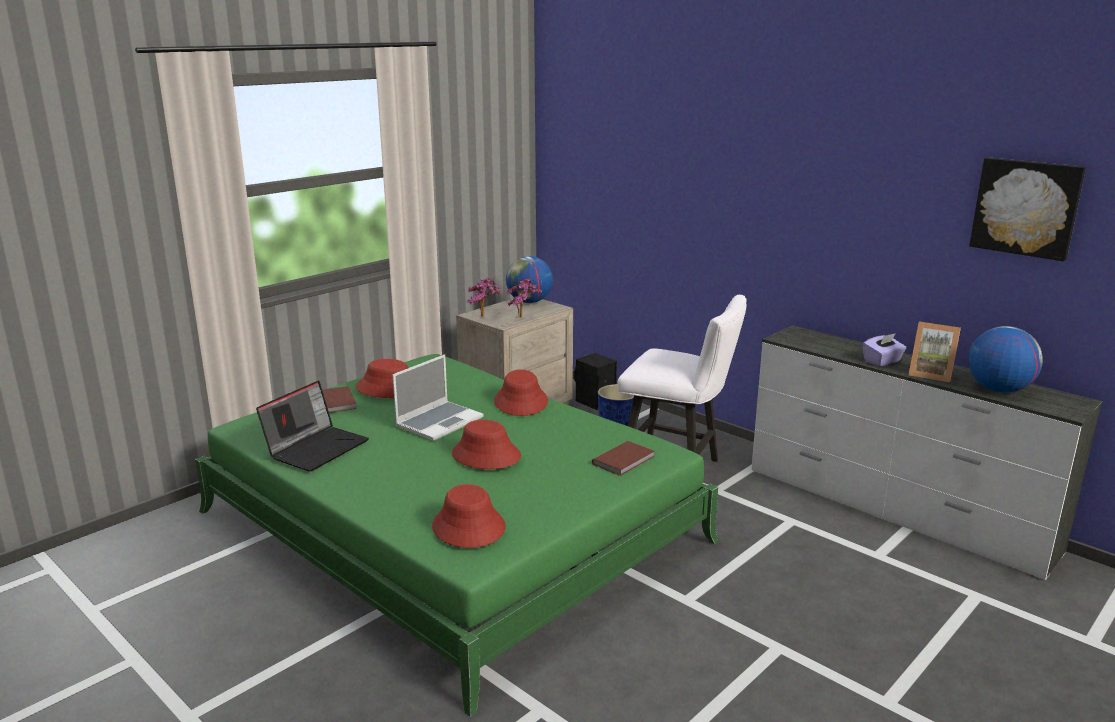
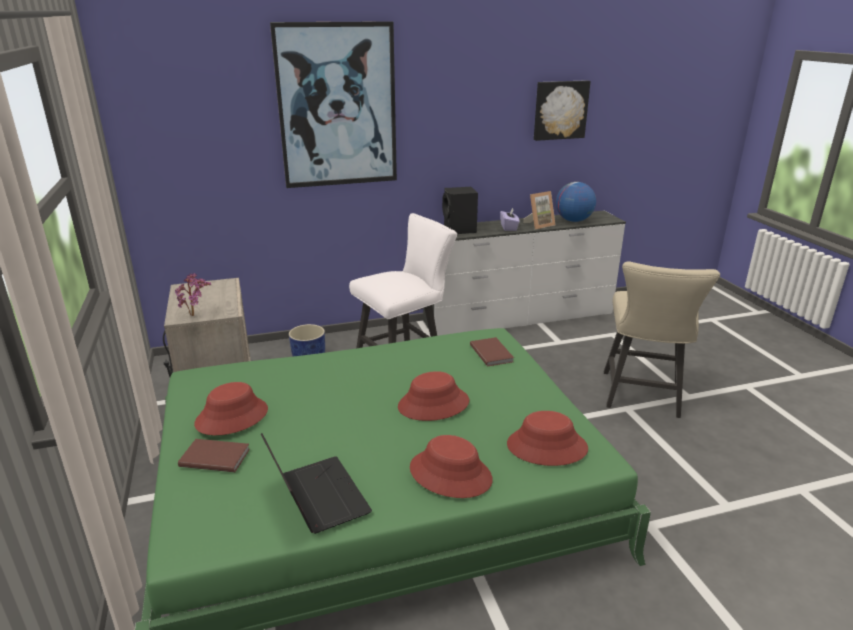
camera: 60 degrees left, 5 degrees up
(439, 422) = (342, 409): laptop -> none
(521, 401) = (345, 361): red hat -> red hat (450, 474)
(523, 318) = (227, 301): potted plant -> none
(529, 302) = (193, 288): globe -> none
(594, 402) = (261, 355): black speaker -> black speaker (459, 230)
(716, 152) = (337, 106): none -> picture
(823, 656) = (642, 398): none -> beige chair

